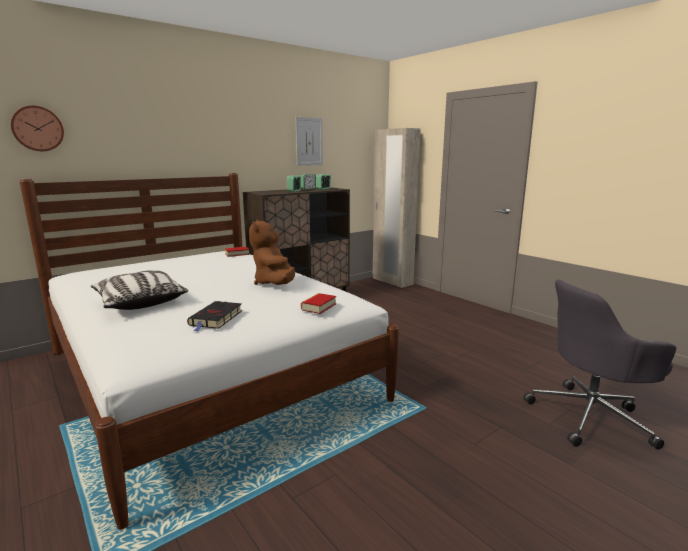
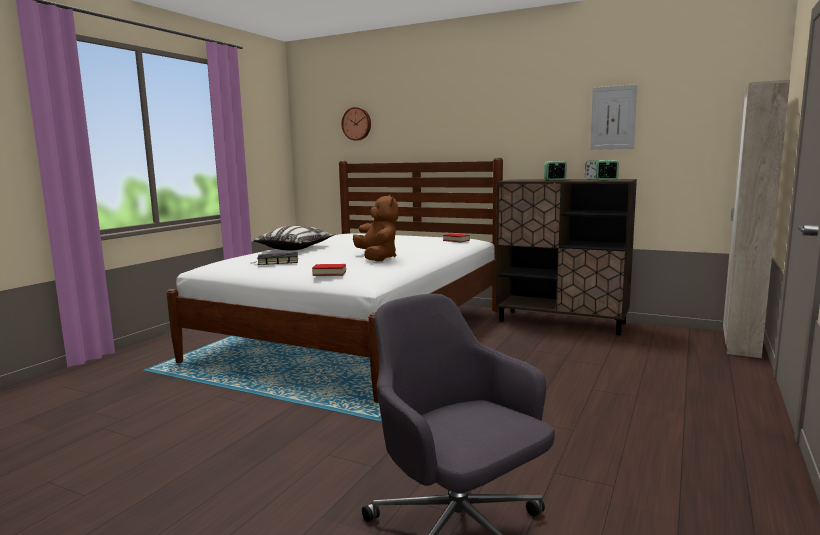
camera: 65 degrees right, 5 degrees down
(275, 283) = (377, 258): brown plush toy -> brown plush toy turned 105 degrees clockwise

